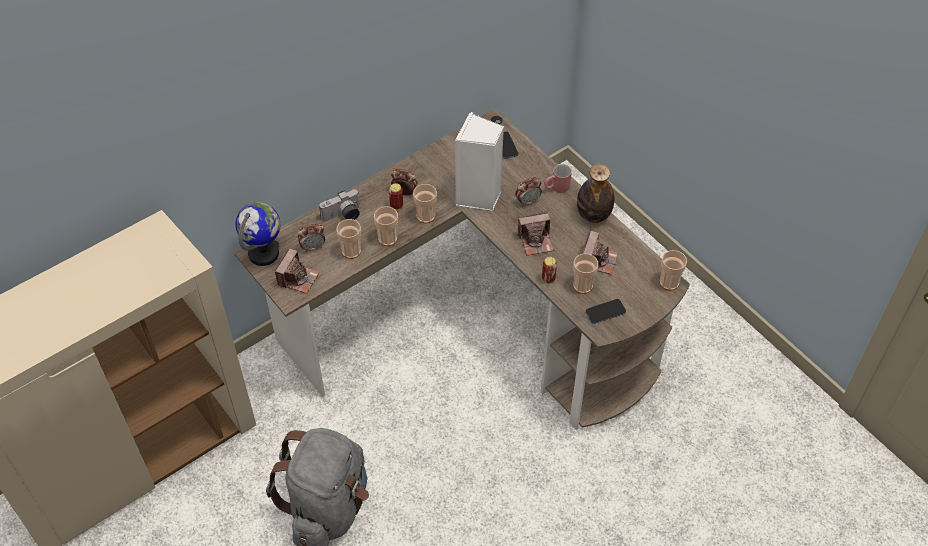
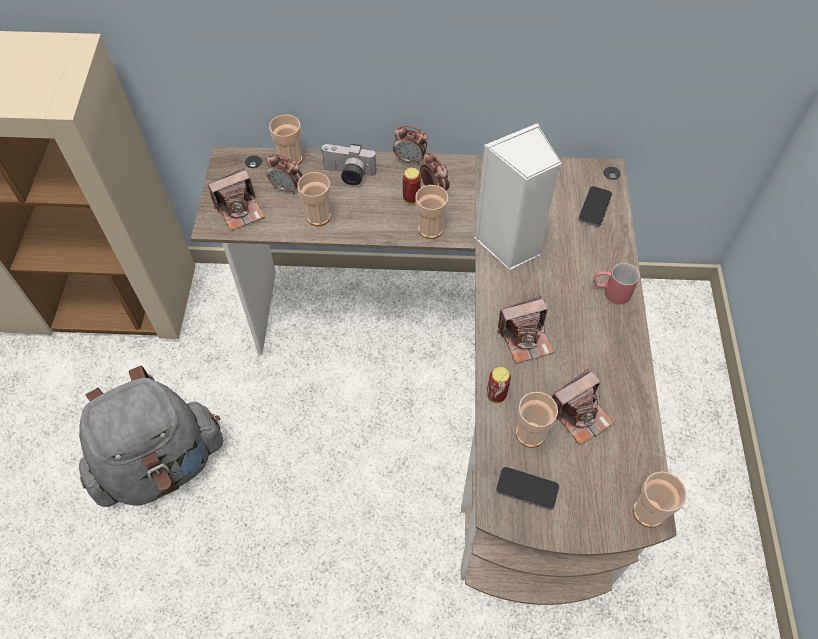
camera: 40 degrees right, 5 degrees up
(264, 253) = (236, 164): globe -> none
(387, 238) = (367, 227): cup -> cup (290, 159)
(528, 201) = (560, 286): alarm clock -> alarm clock (410, 159)
(536, 241) = (525, 339): camera -> camera turned 45 degrees counterclockwise
(593, 215) = (626, 355): bottle -> none

